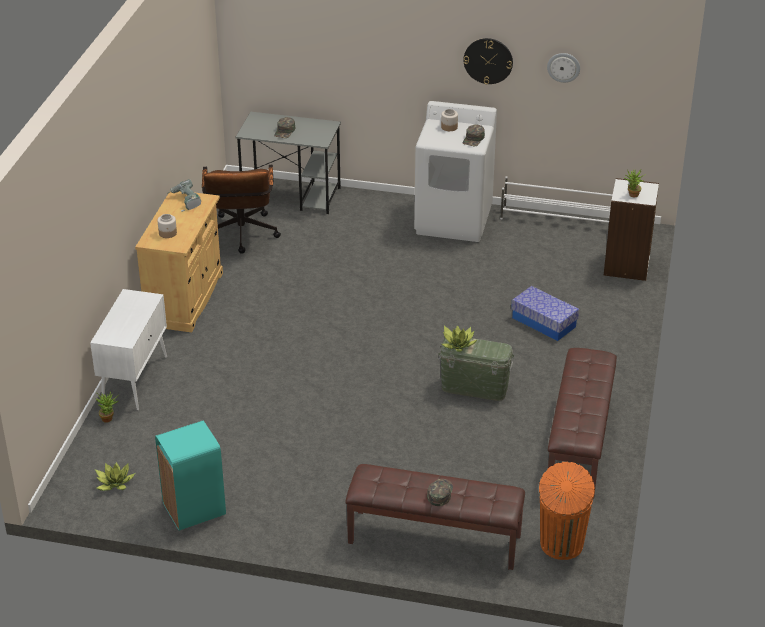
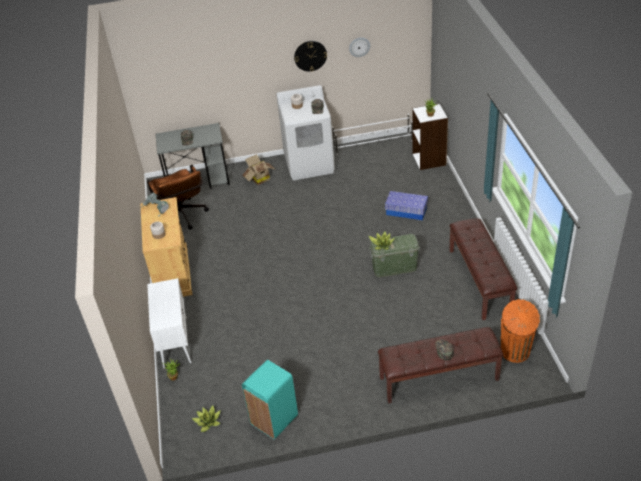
camera: 20 degrees left, 5 degrees up
(372, 218) = (259, 179): none -> cardboard box

